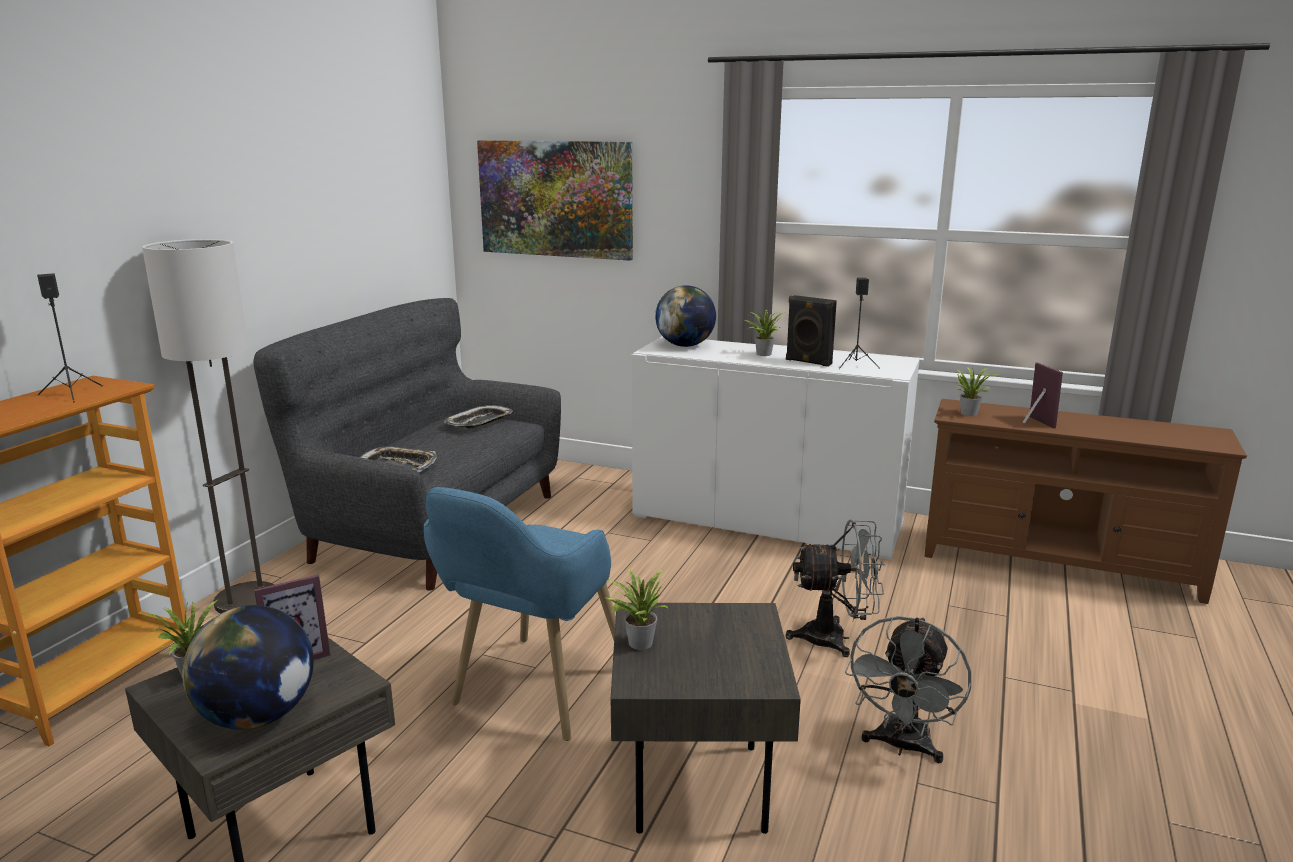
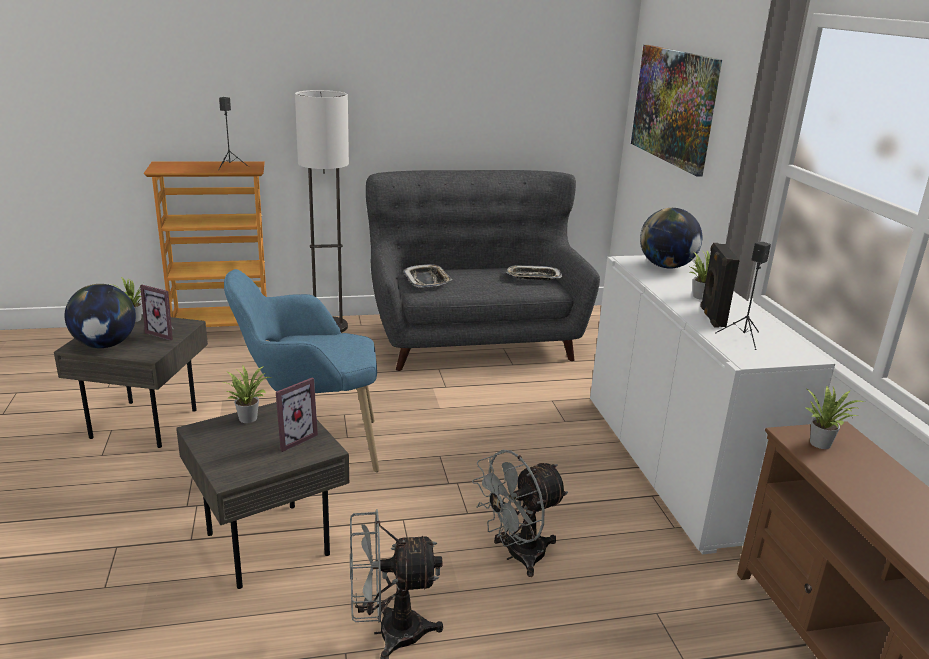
camera: 55 degrees right, 5 degrees up
(835, 638) = (517, 556): grey fan -> grey fan turned 90 degrees clockwise
(1033, 423) = (861, 489): picture frame -> picture frame (292, 438)

